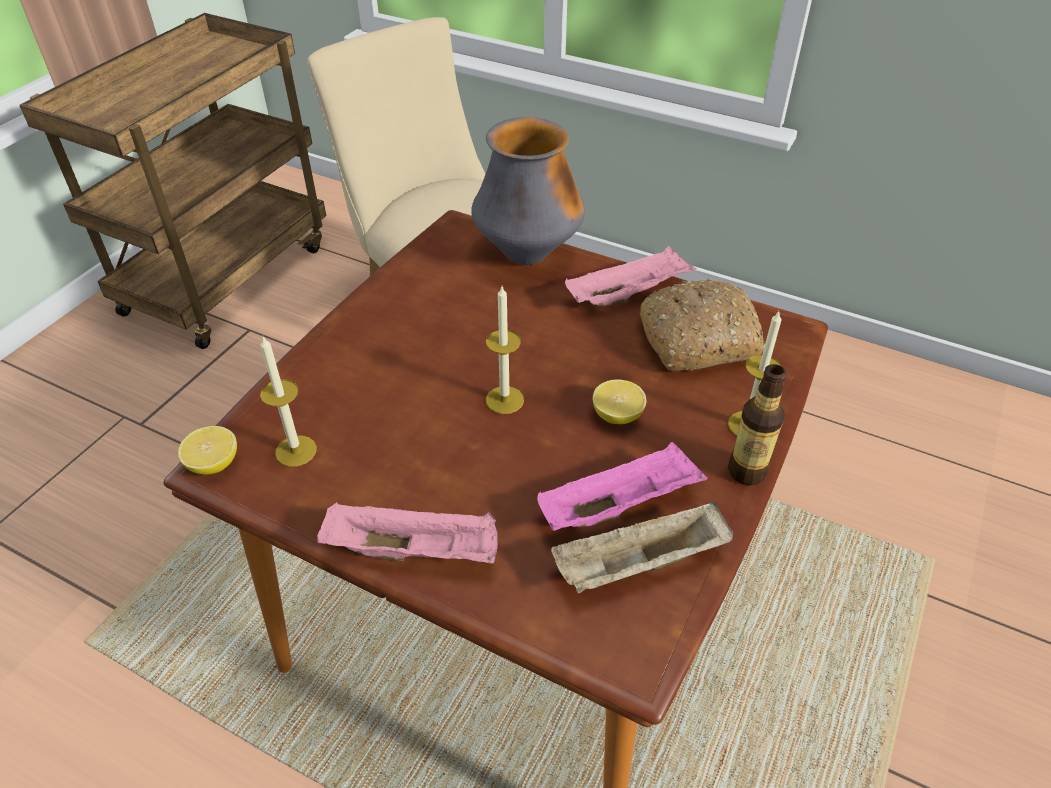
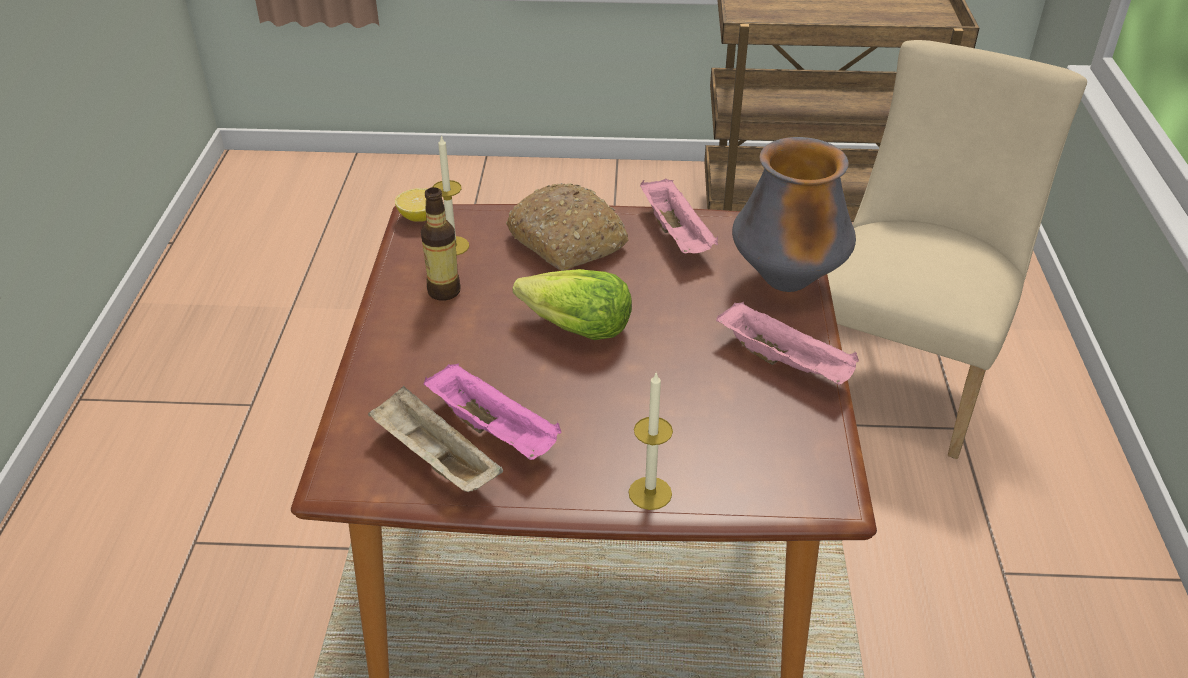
camera: 65 degrees right, 5 degrees down
(415, 550) = (389, 334): pink tray -> pink tray (677, 235)
(504, 400) = (576, 328): candle -> lettuce
(617, 415) = (603, 400): lemon -> none
(699, 338) = (757, 429): bread -> bread (568, 241)
(747, 471) = (585, 505): bottle -> bottle (444, 291)

